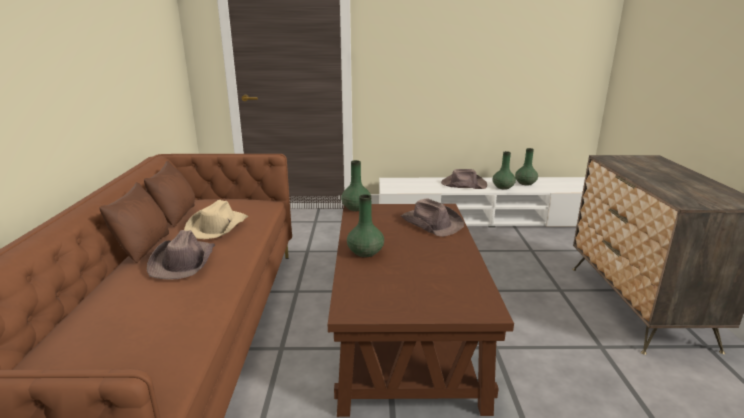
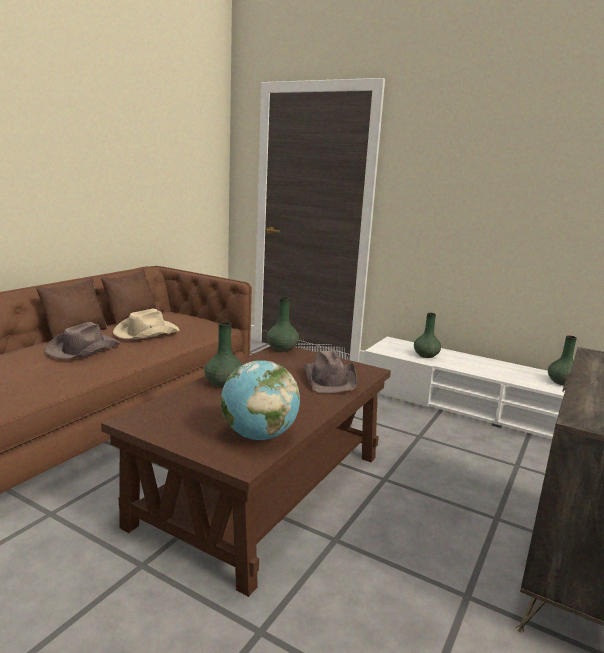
camera: 30 degrees right, 5 degrees down
(461, 285) = (259, 436): none -> globe
(463, 184) = (474, 364): brown hat -> none
(502, 187) = (522, 379): green vase -> green vase (425, 355)

